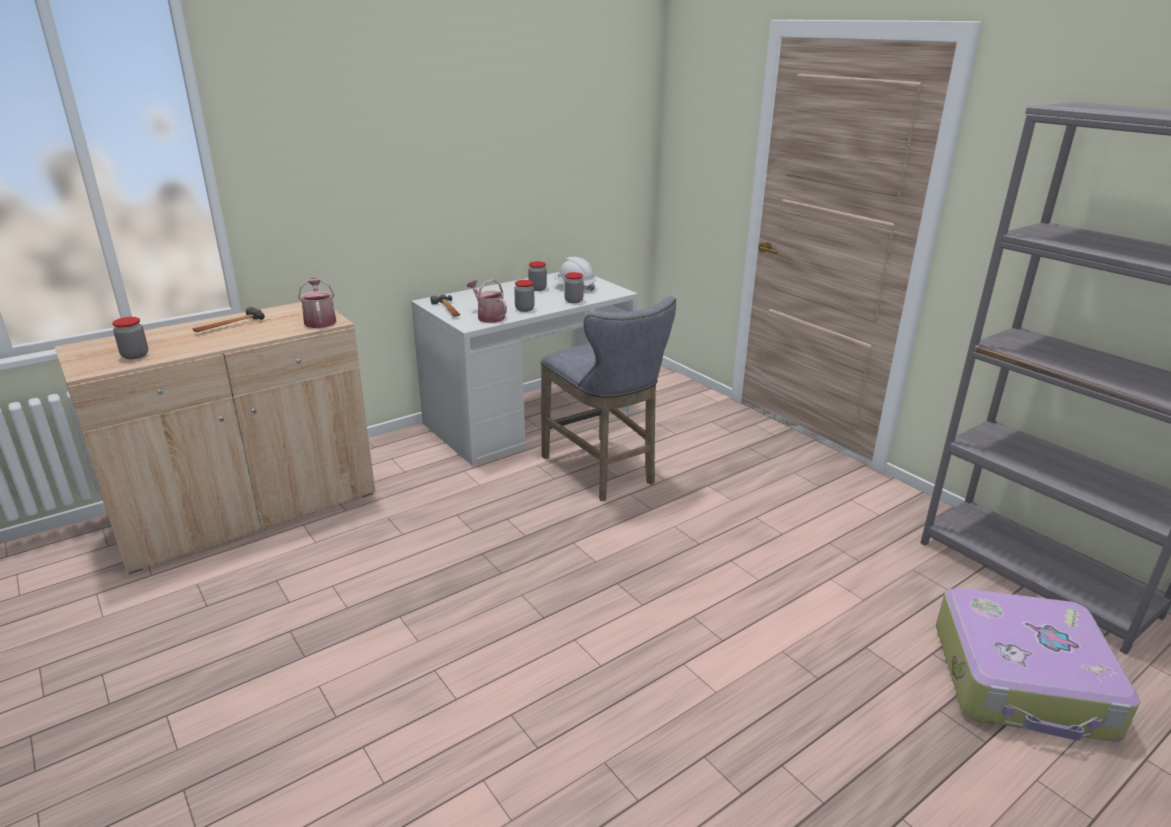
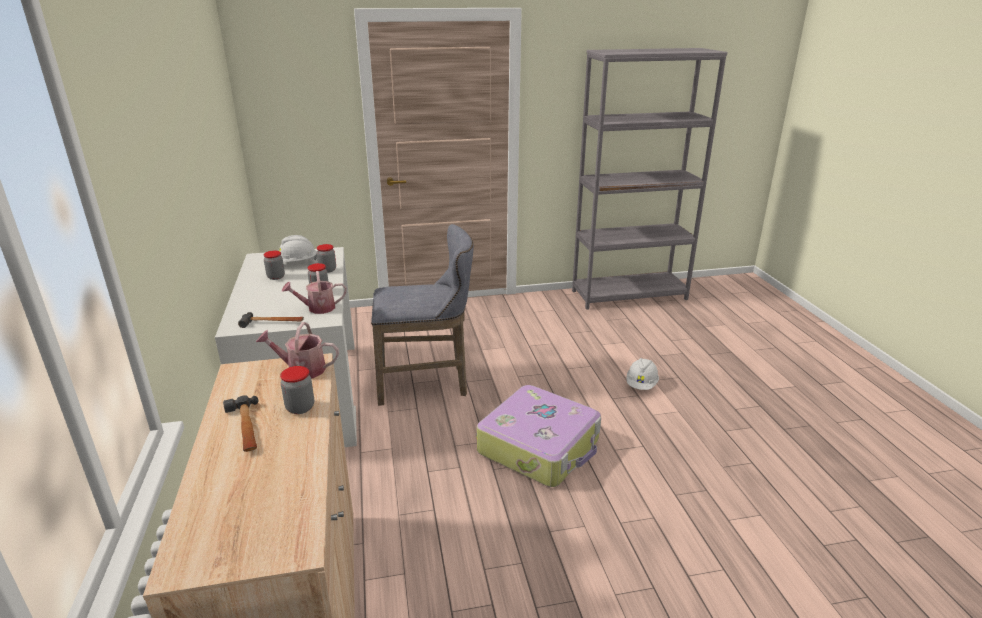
camera: 65 degrees left, 0 degrees up
(135, 355) = (278, 504): jar -> jar (300, 408)
(755, 639) = (641, 385): none -> white hard hat
(1023, 681) = (697, 328): suitcase -> suitcase (540, 447)

